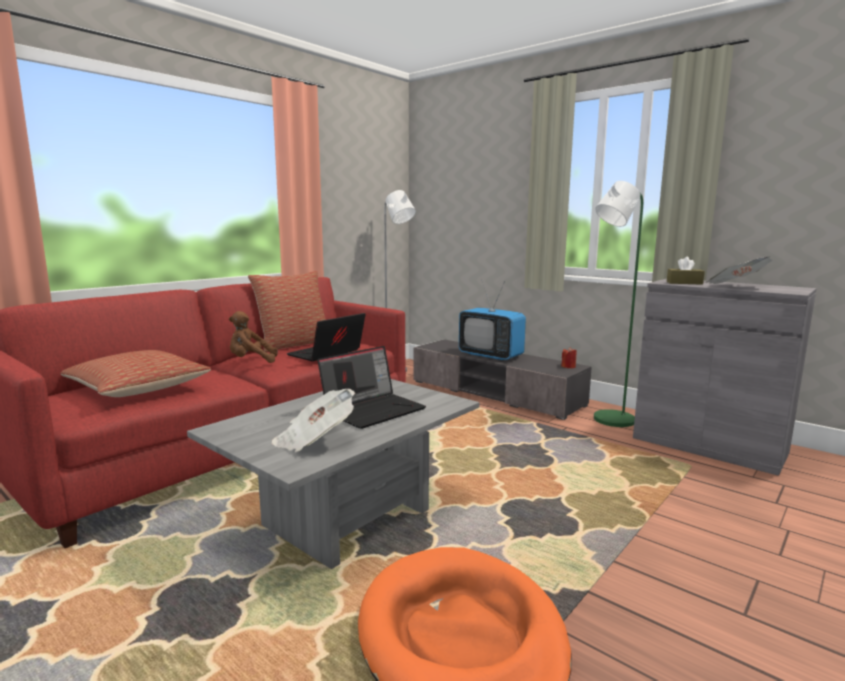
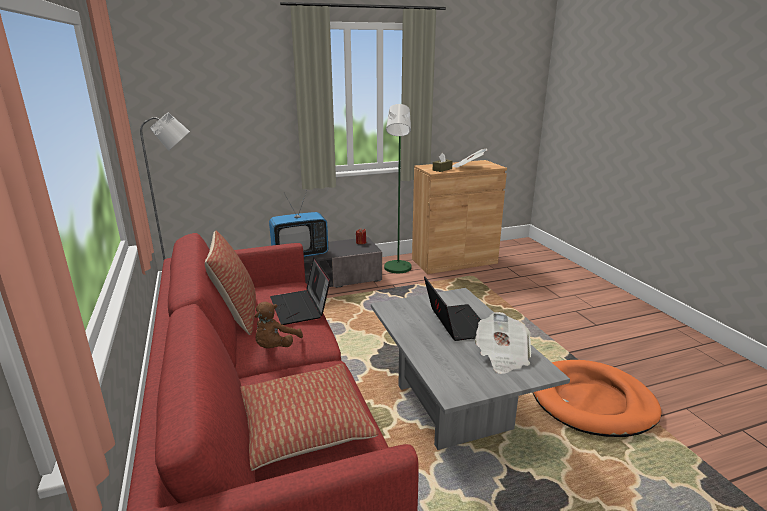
camera: 60 degrees left, 10 degrees up
(708, 445) = (454, 261): grey cabinet -> brown cabinet

